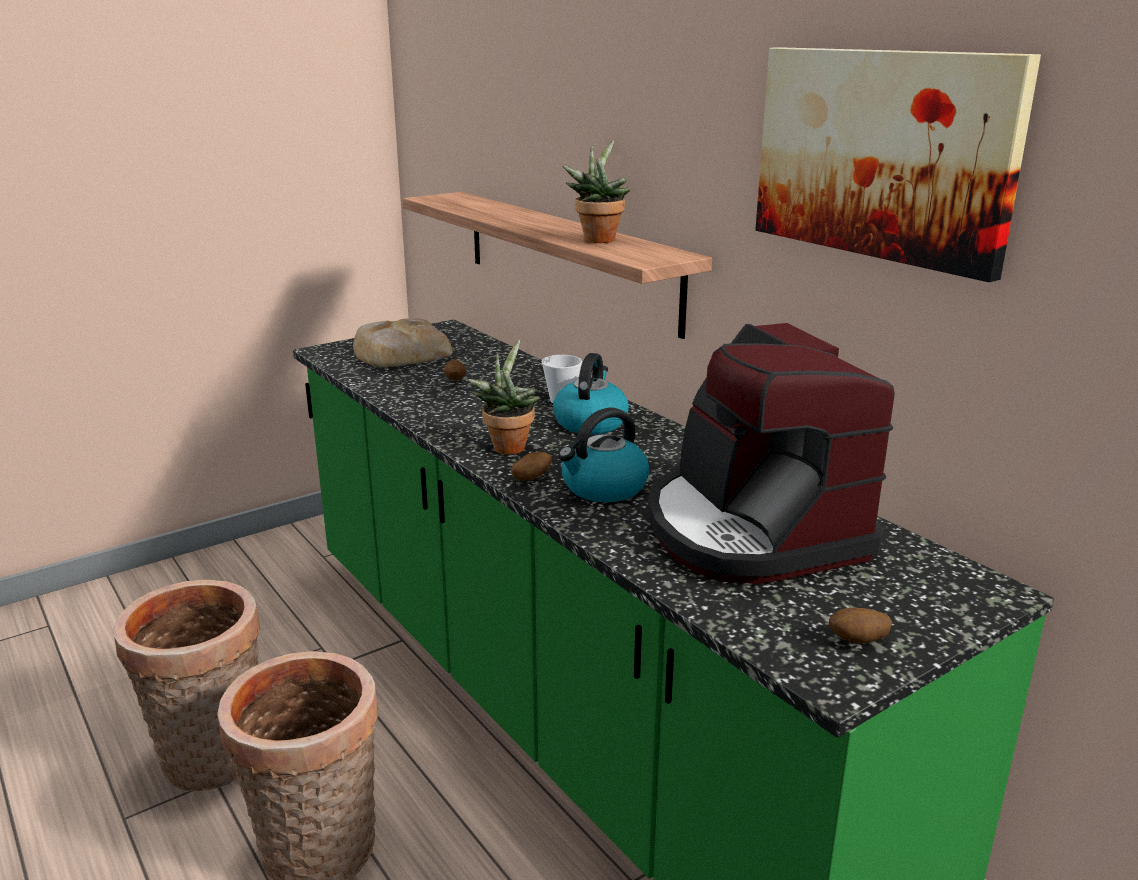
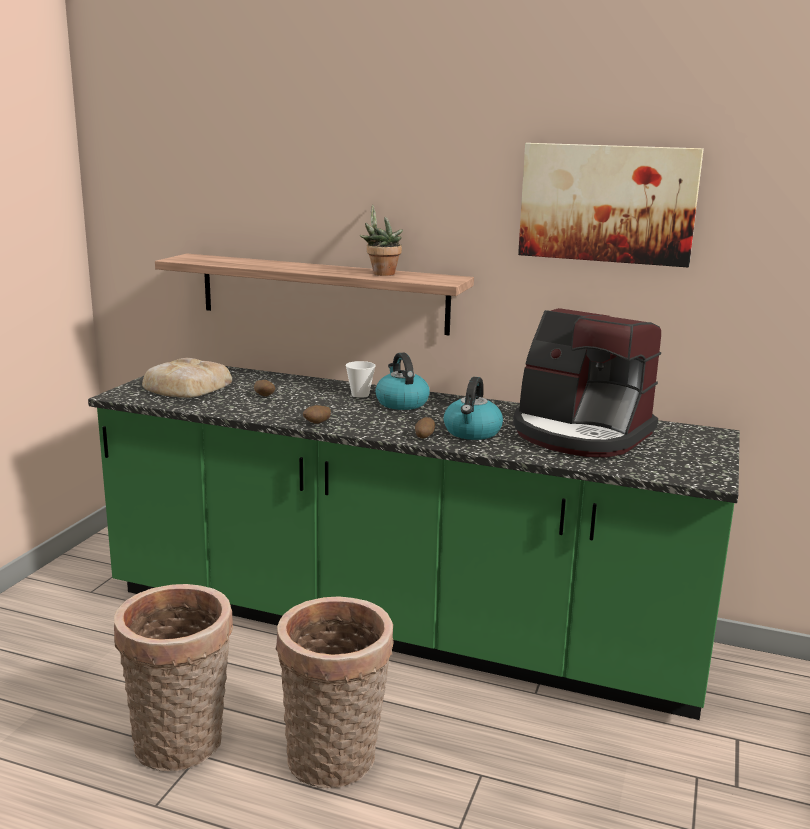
camera: 35 degrees left, 5 degrees down
(507, 446) = (376, 424): potted plant -> none
(857, 642) = (698, 464): potato -> potato (317, 423)

